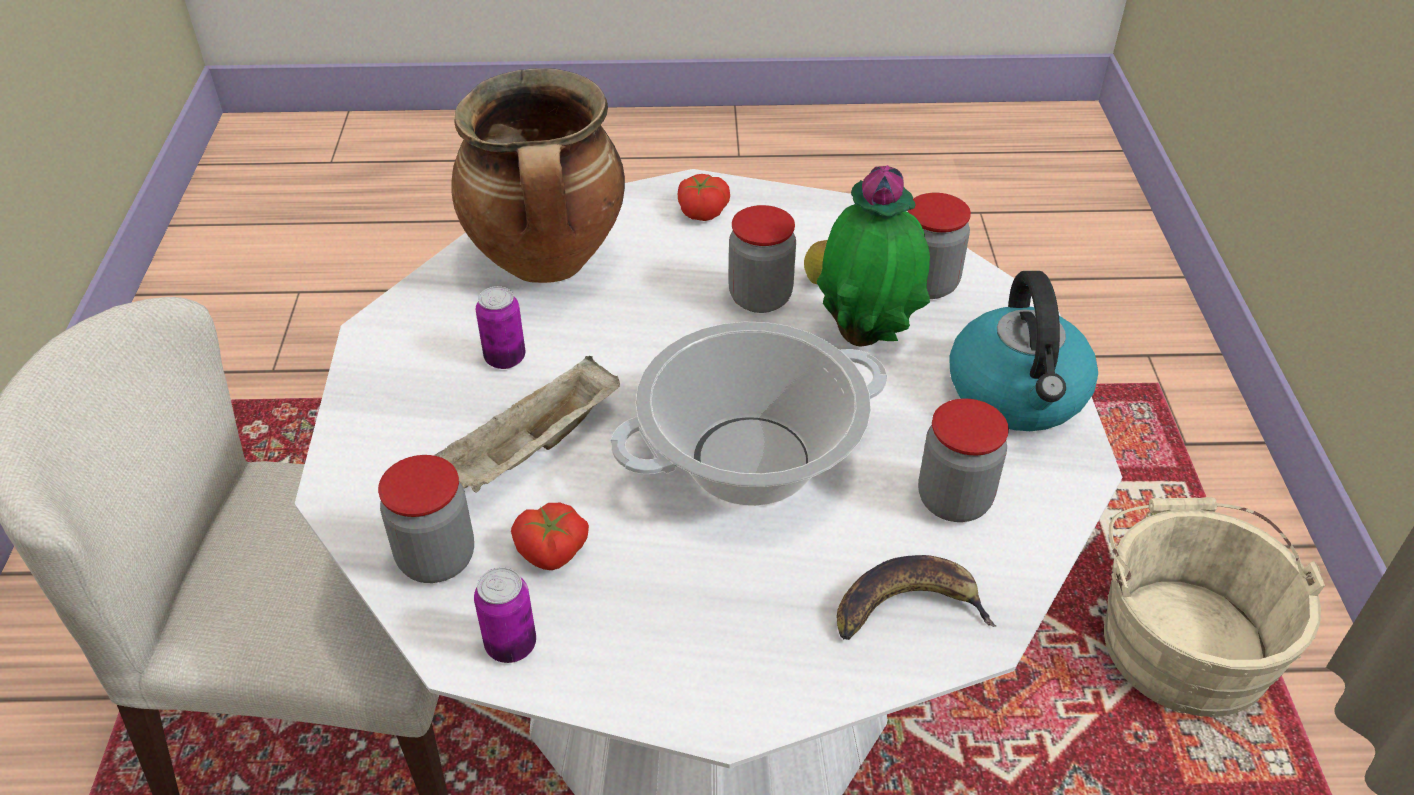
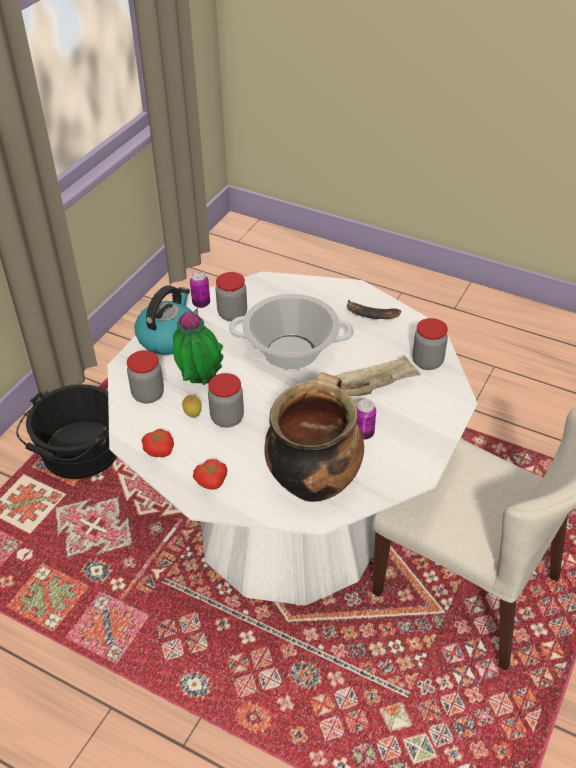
camera: 150 degrees left, 0 degrees up
(511, 645) = (412, 328): can -> can (201, 303)
(552, 552) = (384, 349): tomato -> tomato (159, 449)
(908, 607) = (278, 293): banana -> banana (371, 314)
(1182, 638) = (78, 454): beige bucket -> black bucket

